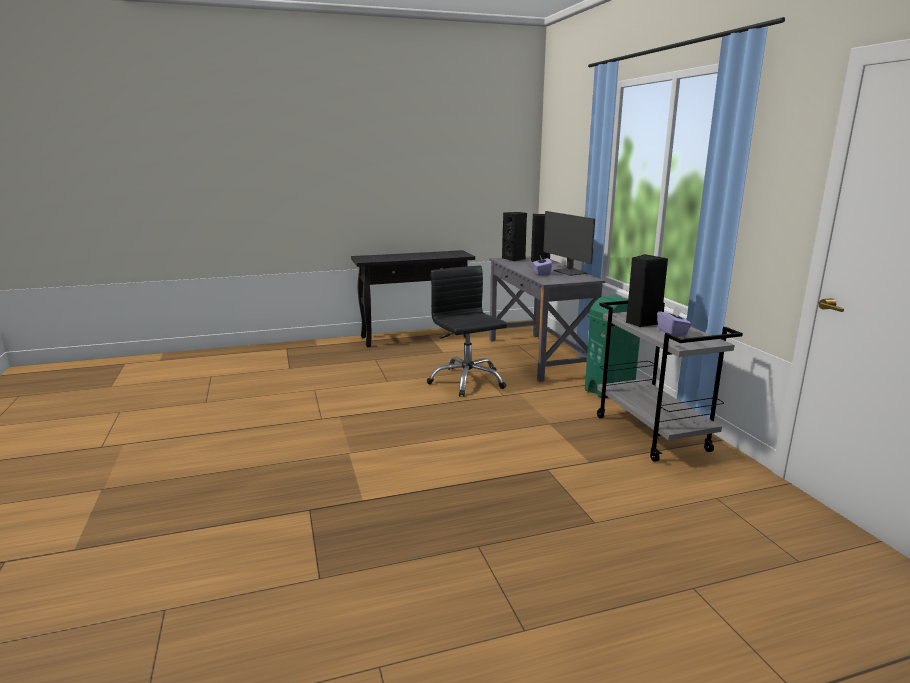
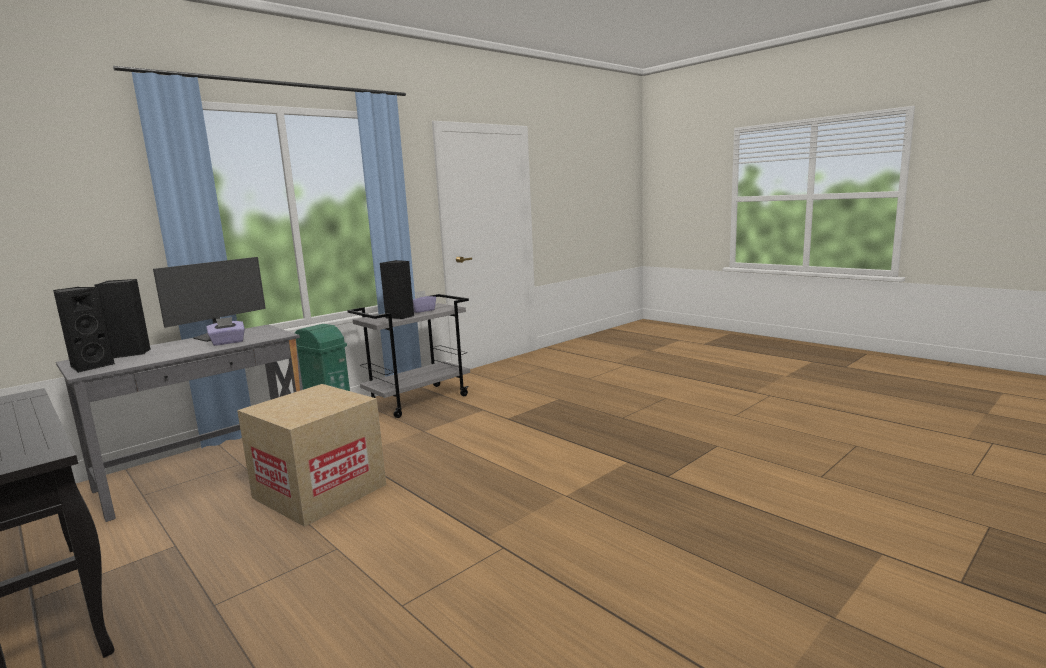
camera: 115 degrees left, 5 degrees down
(467, 381) = (320, 491): black office chair -> cardboard box

